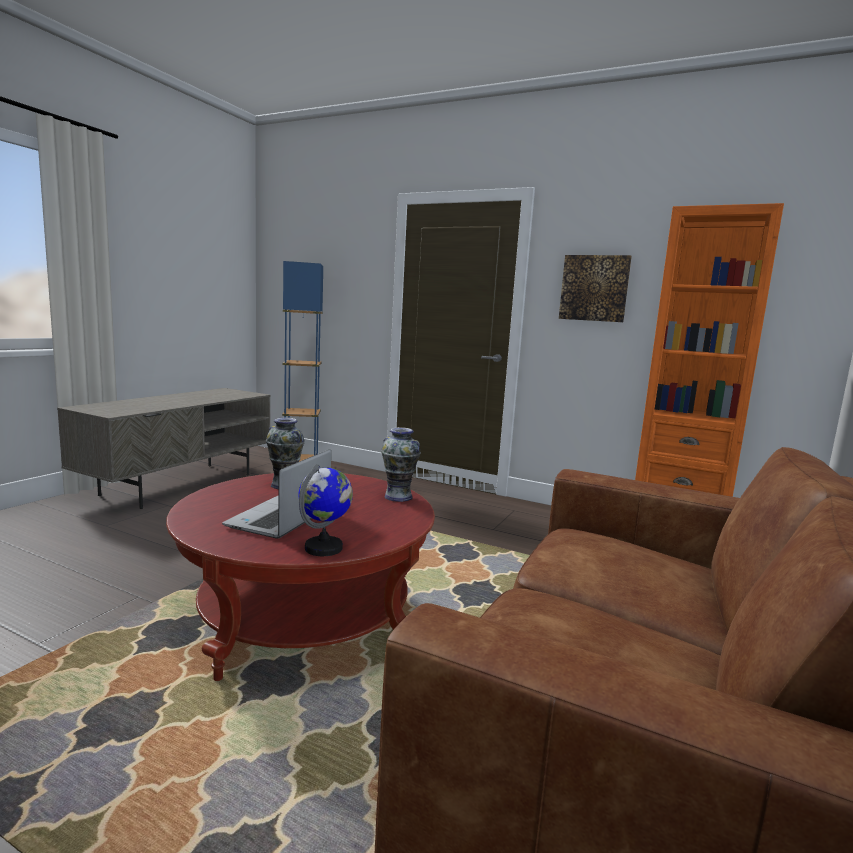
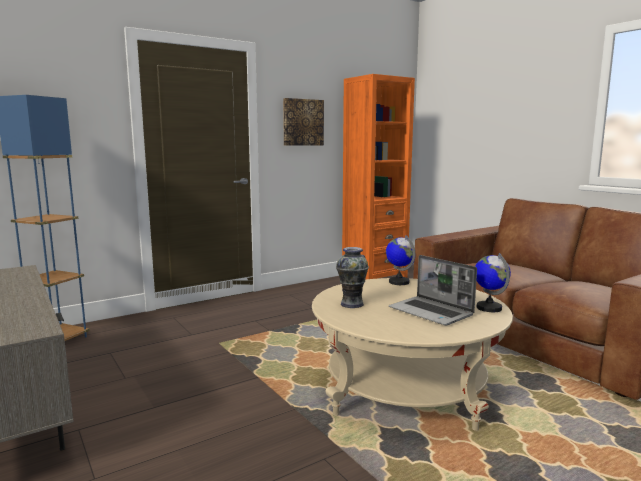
camera: 60 degrees left, 0 degrees up
(305, 618) = (405, 389): red coffee table -> beige coffee table
(398, 497) = (399, 282): vase -> globe

